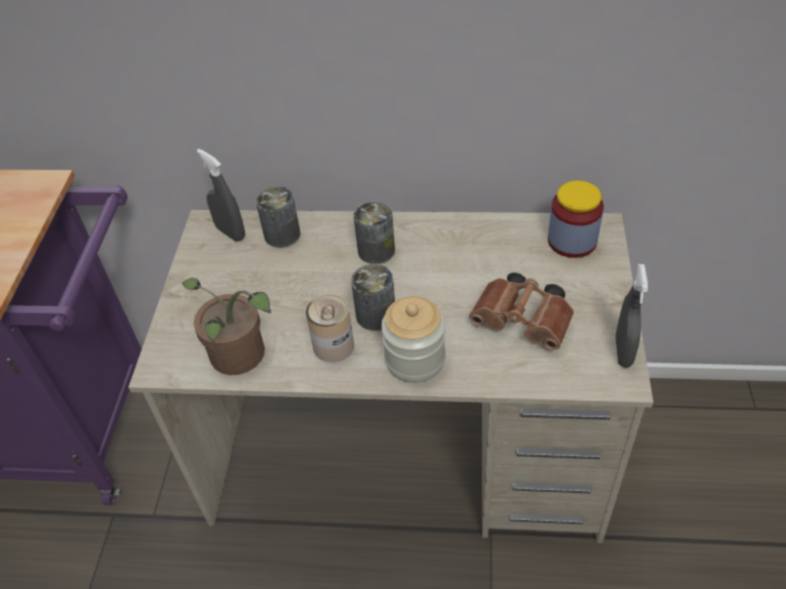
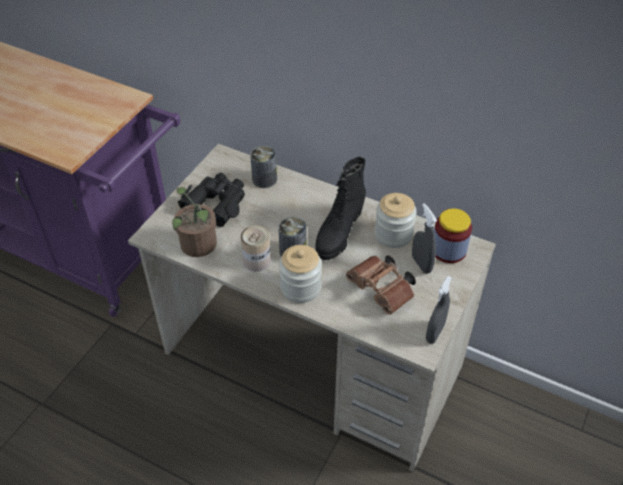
camera: 20 degrees right, 0 degrees up
(230, 233) = (234, 167): grey spray bottle -> grey spray bottle (421, 264)
(233, 288) = (216, 203): none -> black binoculars
(376, 250) = (317, 210): can -> none
(422, 270) = (338, 233): none -> black boot
(492, 246) = (393, 234): none -> jar

